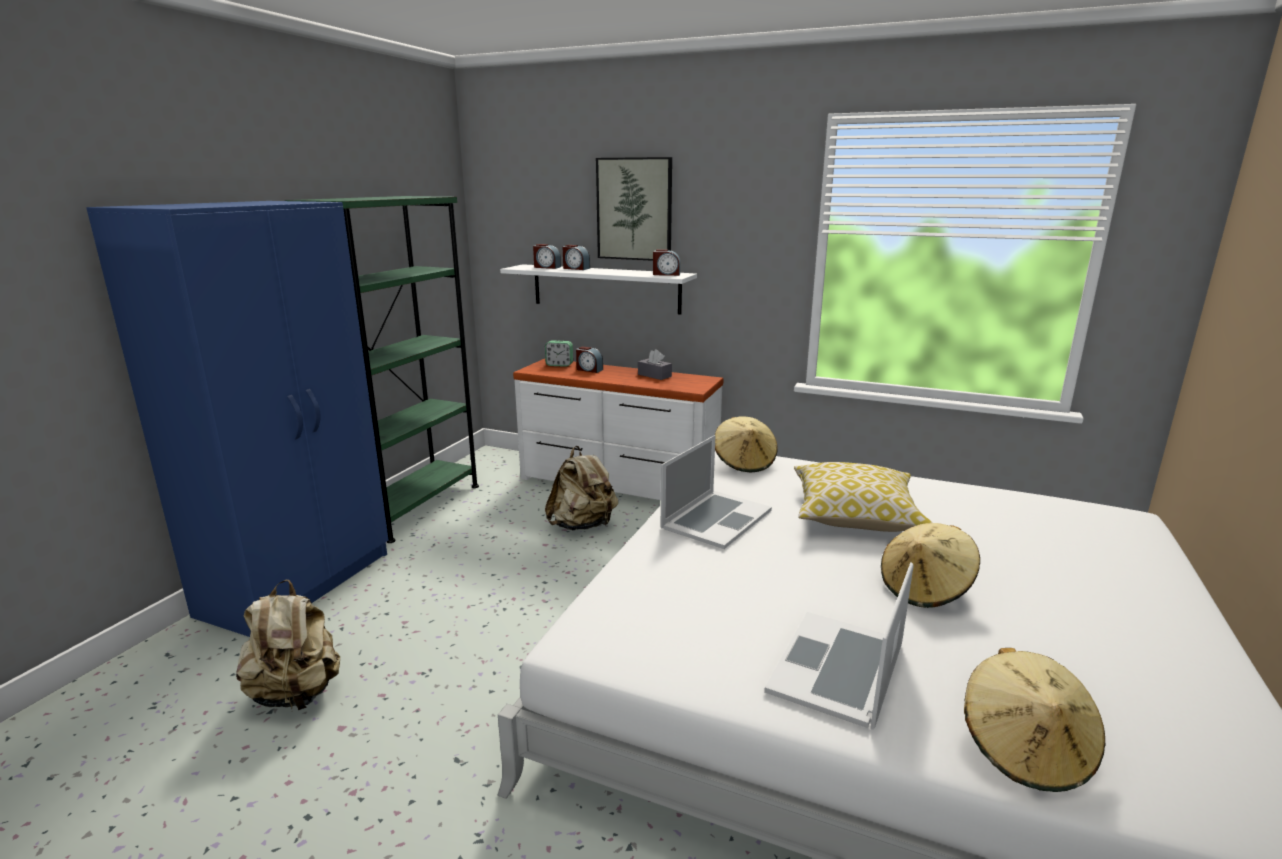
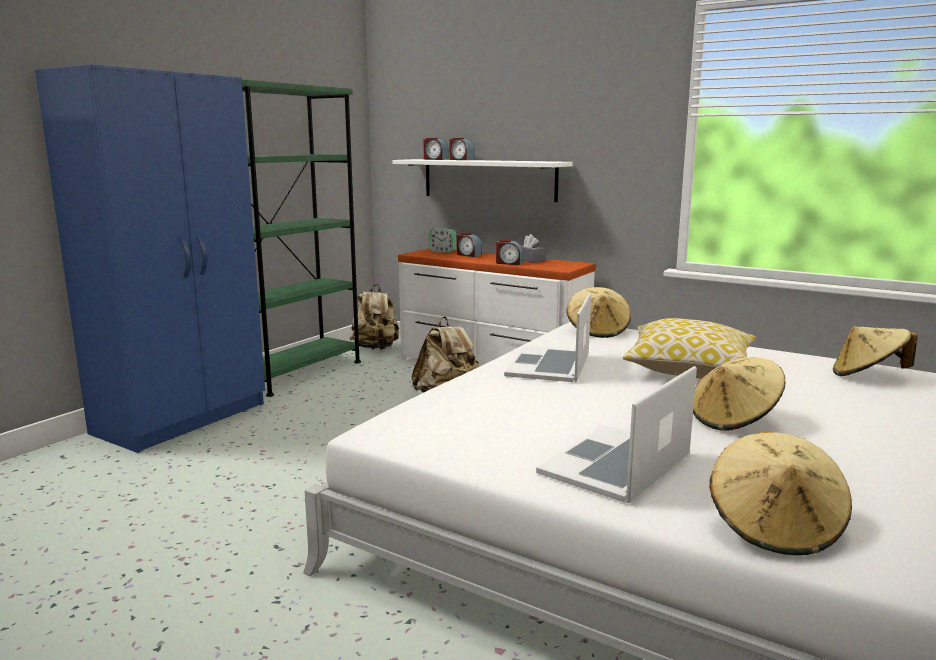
camera: 10 degrees right, 5 degrees down
(297, 693) = (156, 490): beige backpack -> beige backpack (375, 349)
(634, 209) = (516, 102): picture -> none
(666, 274) = (542, 161): alarm clock -> alarm clock (509, 263)
(716, 518) = (549, 364): laptop -> laptop turned 150 degrees clockwise
(1017, 510) = (867, 375): none -> beige hat

